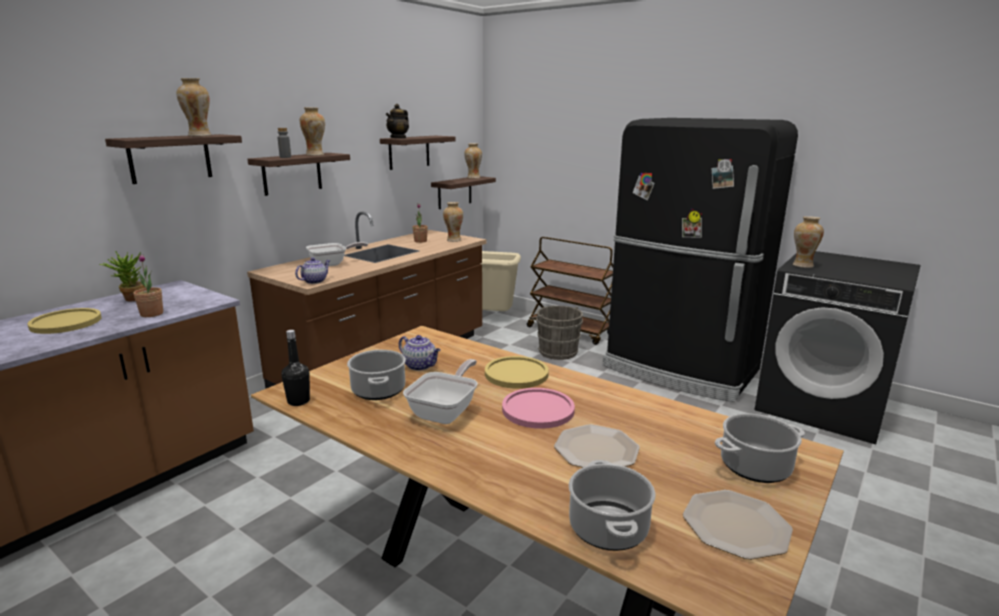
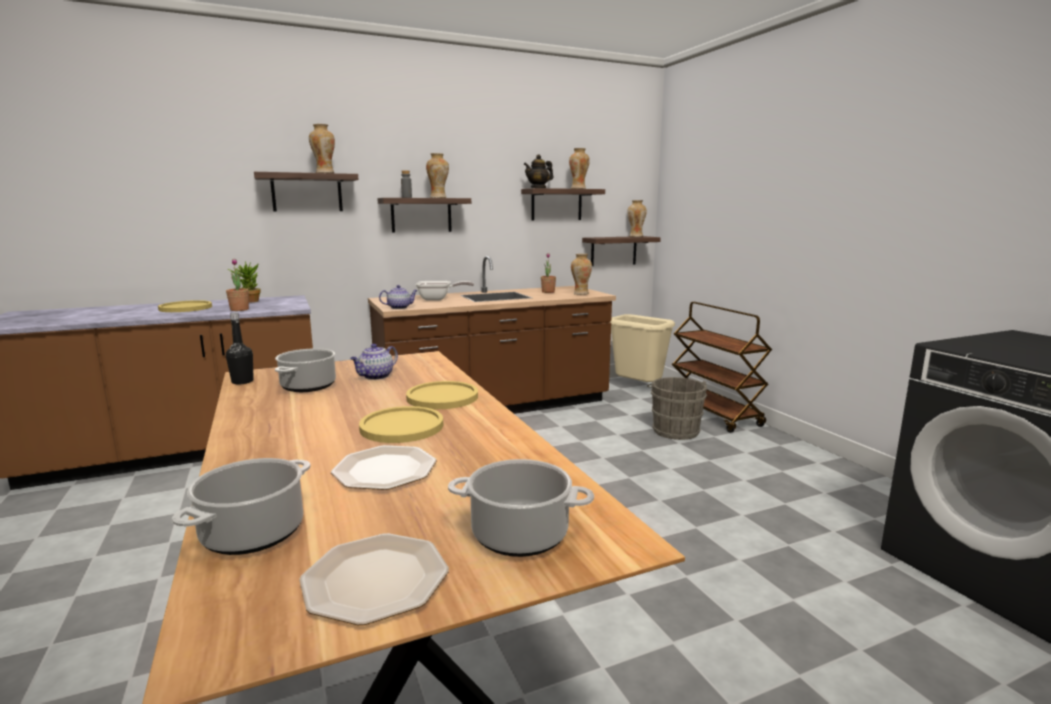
camera: 30 degrees right, 5 degrees down
(420, 366) = (375, 377): teapot -> teapot turned 60 degrees clockwise
(446, 411) = (325, 410): frying pan -> none
(538, 409) = (402, 426): pink plate -> yellow plate
(680, 369) = (816, 479): black fridge -> none
(802, 265) = (971, 344): vase -> vase (578, 188)

